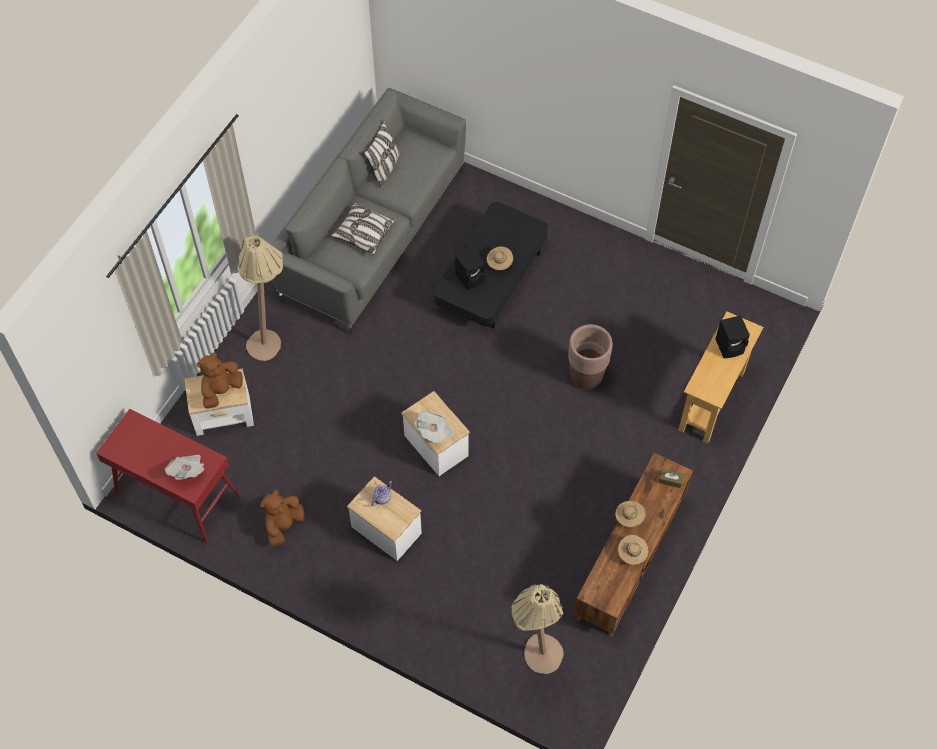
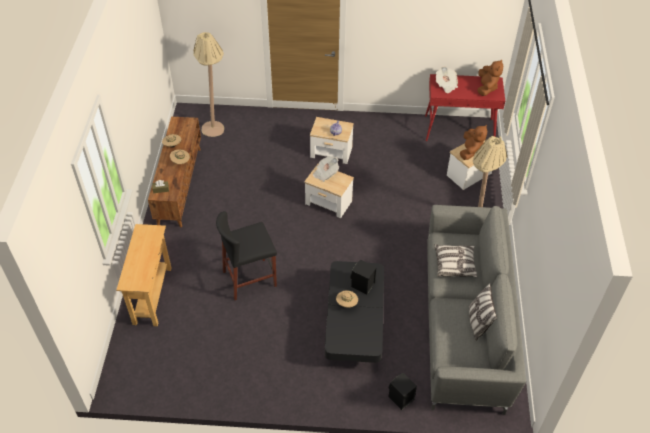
camera: 155 degrees right, 10 degrees down
(283, 525) = (390, 136): brown plush toy -> brown plush toy (486, 88)
(586, 377) = (249, 279): brown planter -> black stool
(730, 346) = (138, 266): black speaker -> black speaker (400, 398)

